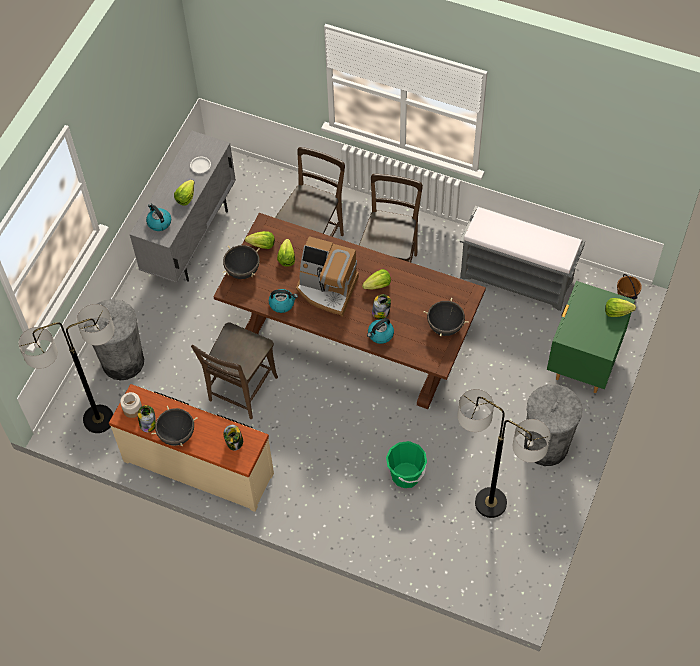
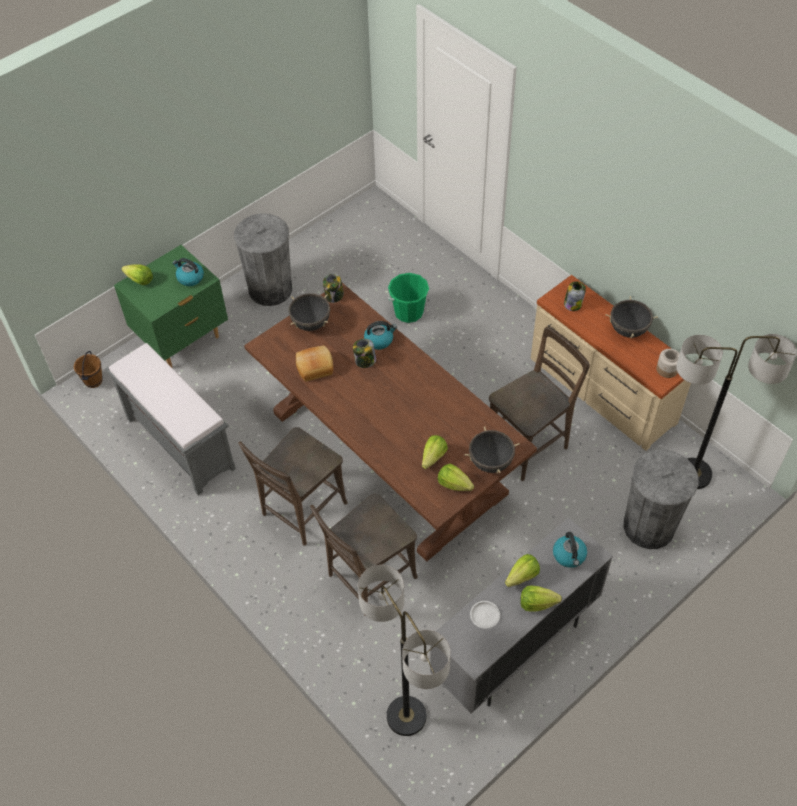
camera: 155 degrees left, 5 degrees down
(148, 424) = (655, 350): jar -> jar (334, 295)
(282, 303) = (463, 409): kettle -> kettle (190, 278)
(327, 289) = (407, 406): coffee machine -> none
(378, 285) = (351, 388): lettuce -> lettuce (537, 603)
(417, 291) = (314, 367): none -> bread
(490, 503) = (349, 266): floor lamp -> floor lamp (406, 716)

